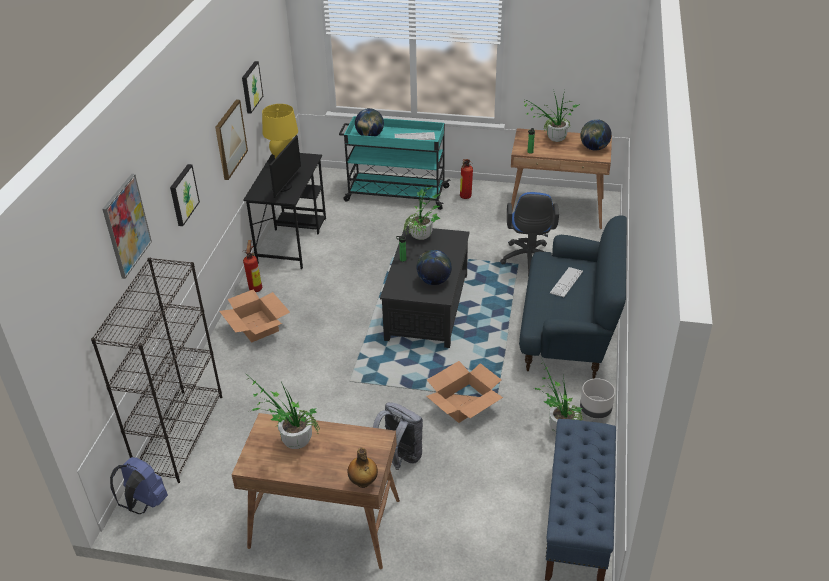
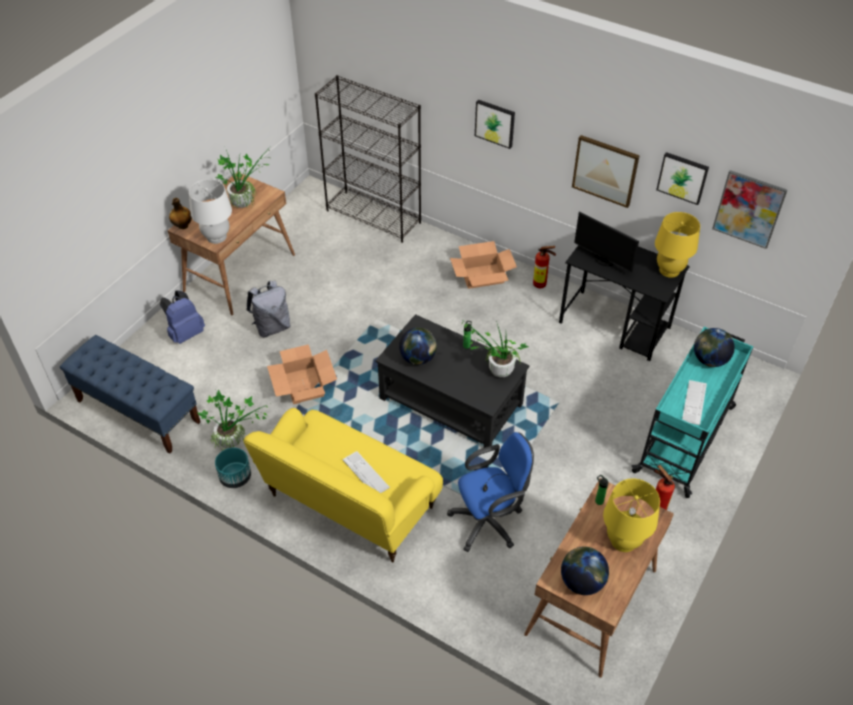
camera: 110 degrees right, 10 degrees up
(126, 226) = (408, 63): picture -> picture (749, 209)
(144, 503) = (319, 194): blue backpack -> blue backpack (185, 333)
(368, 441) = (216, 237): none -> white table lamp
(528, 261) = (490, 521): blue office chair -> blue office chair turned 135 degrees clockwise
(552, 140) = (623, 540): potted plant -> yellow table lamp
(568, 332) = (350, 504): blue sofa -> yellow sofa
(595, 410) = (235, 477): grey planter -> turquoise planter

